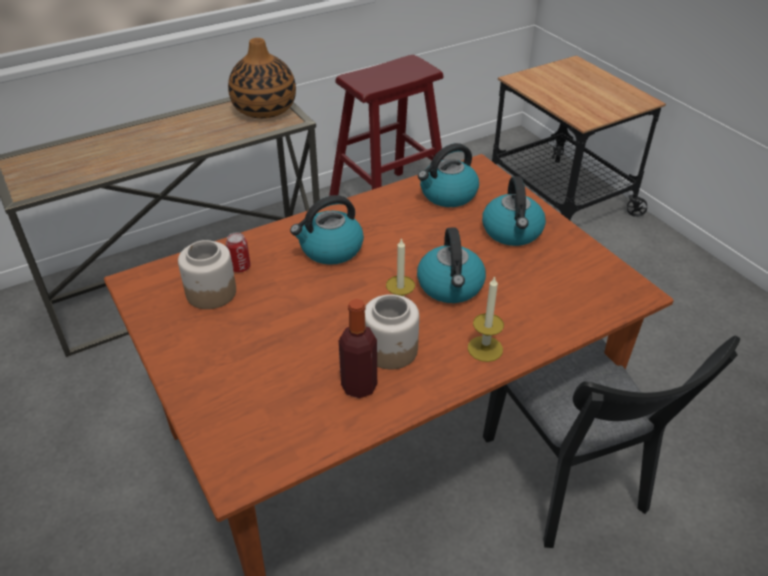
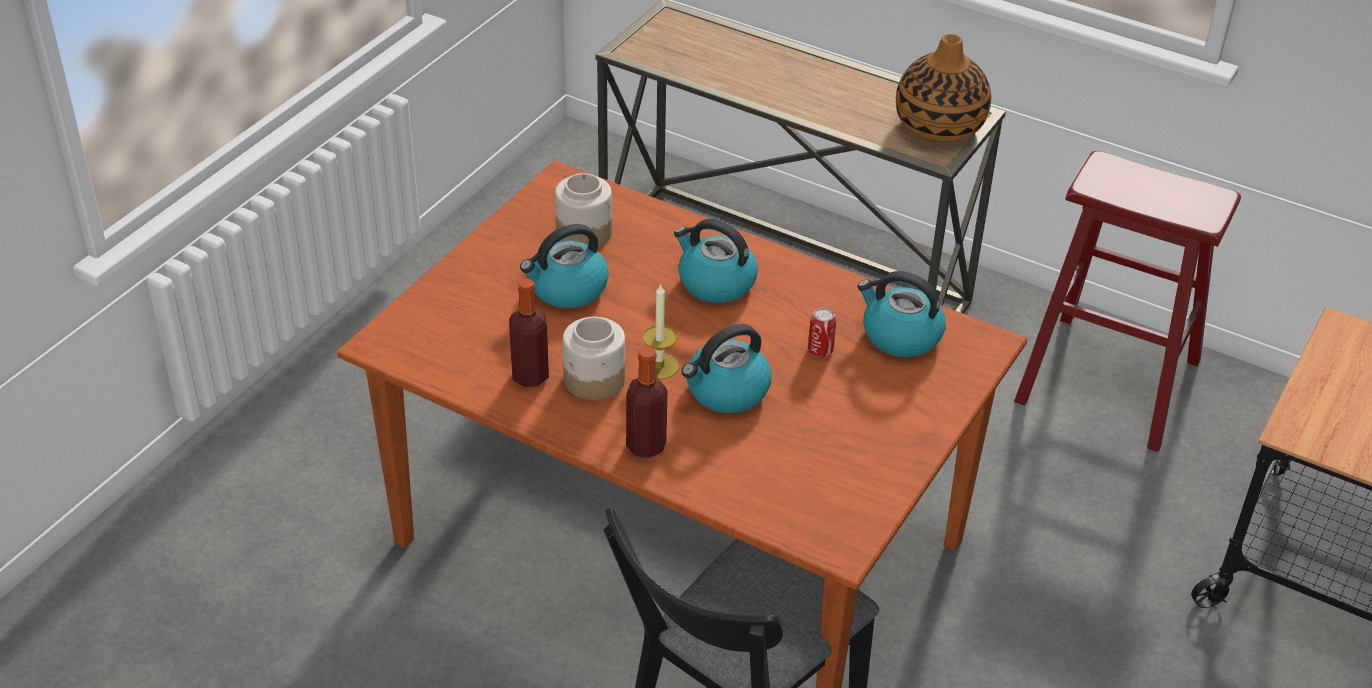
camera: 60 degrees right, 0 degrees up
(240, 267) = (635, 234): can -> can (820, 350)
(485, 348) = (646, 446): candle -> bottle
(512, 232) = (872, 411): kettle -> kettle (567, 289)

